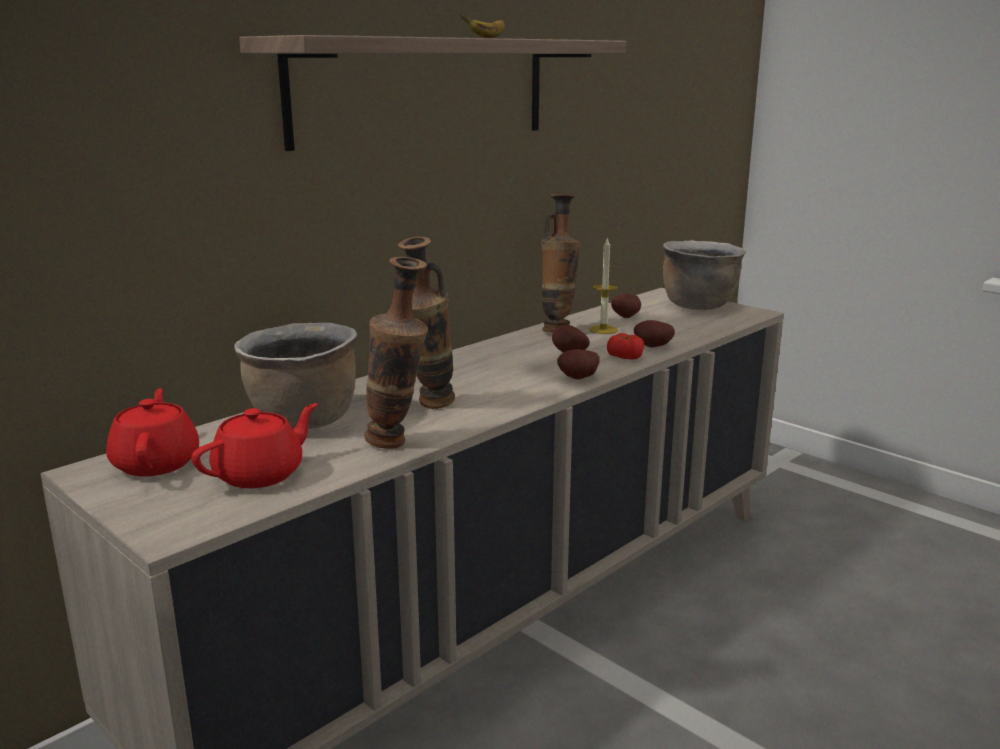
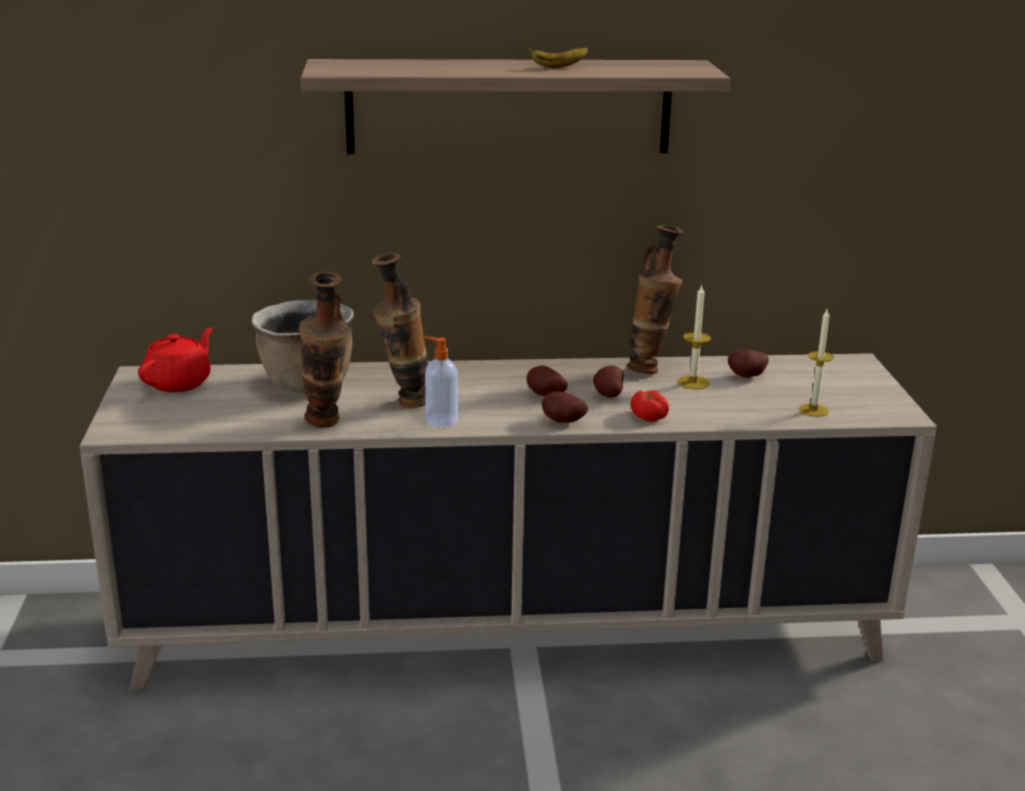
camera: 40 degrees right, 5 degrees up
(261, 474) = (215, 414): red teapot -> none
(487, 407) = (440, 420): none -> soap dispenser
(653, 347) = (697, 416): potato -> potato (544, 395)
(698, 305) = (858, 387): brown cooking pot -> none
(707, 324) = (813, 410): none -> candle

